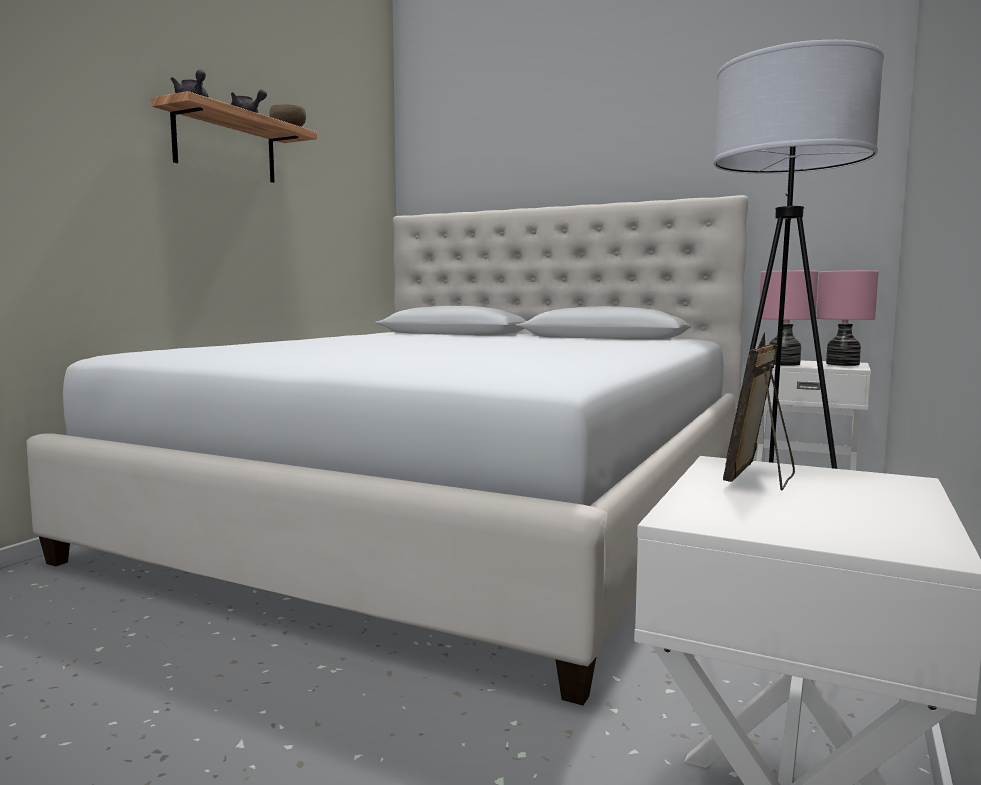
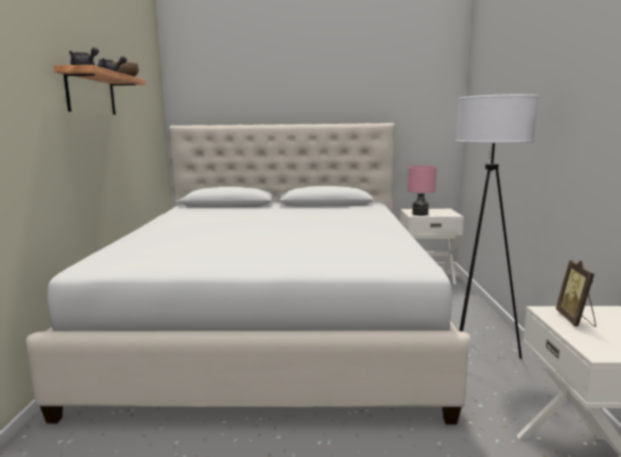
camera: 25 degrees left, 5 degrees up
(842, 364) = (444, 211): pink table lamp -> none

